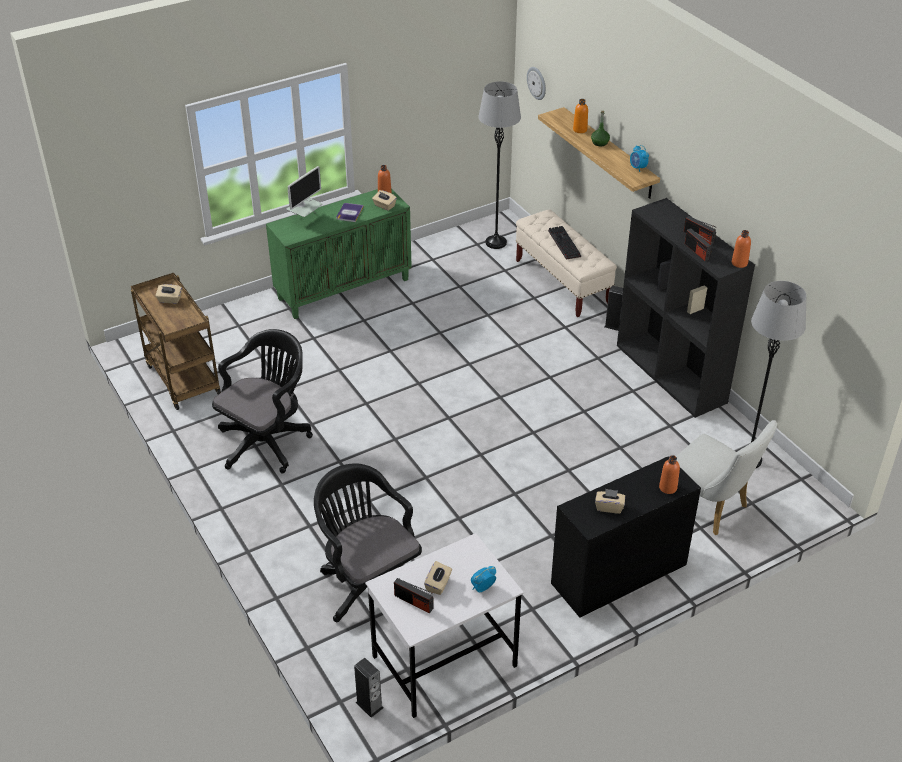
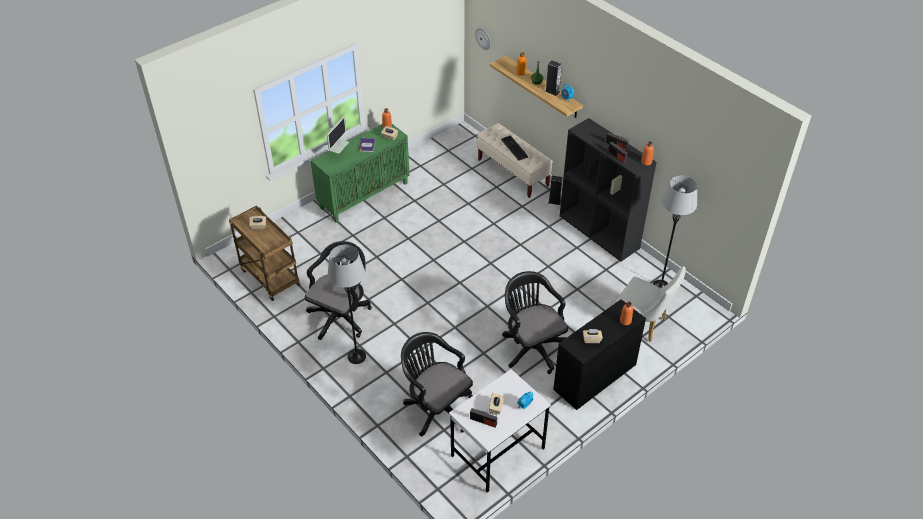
camera: 10 degrees left, 5 degrees up
(369, 705) = (457, 488): speaker -> speaker (552, 91)
(496, 242) = (461, 148): grey floor lamp -> grey floor lamp (356, 356)
(532, 518) = (531, 346): none -> black office chair

